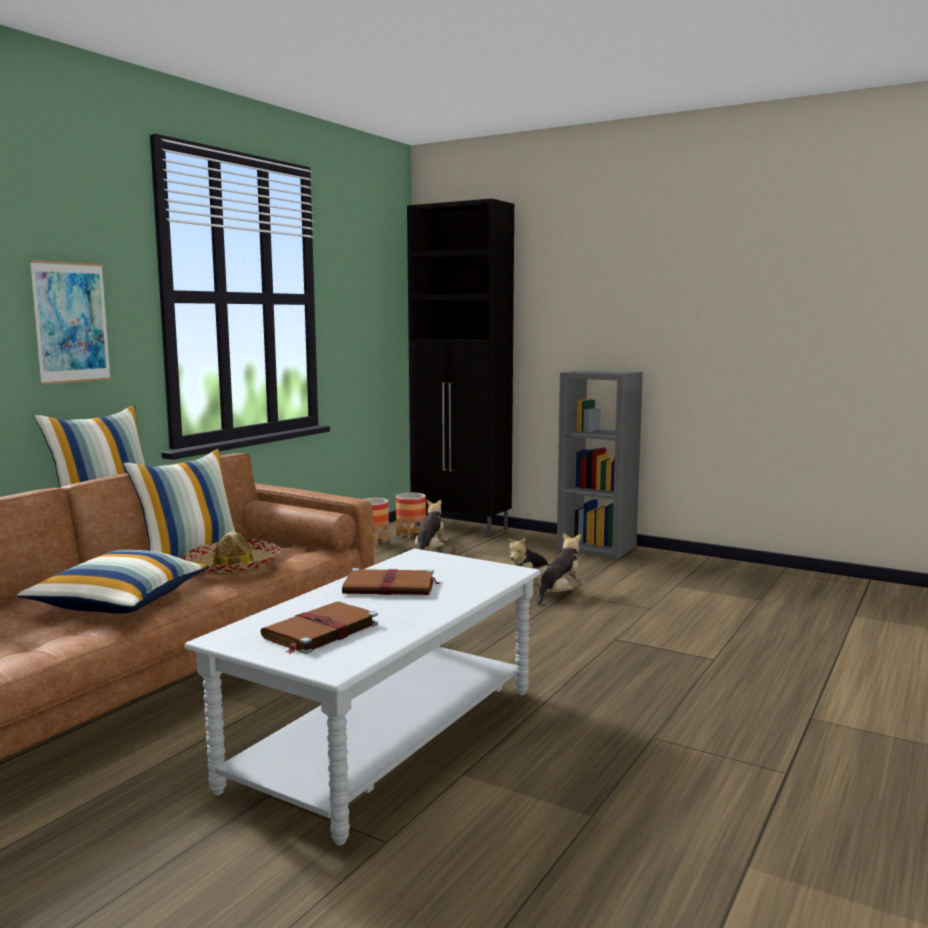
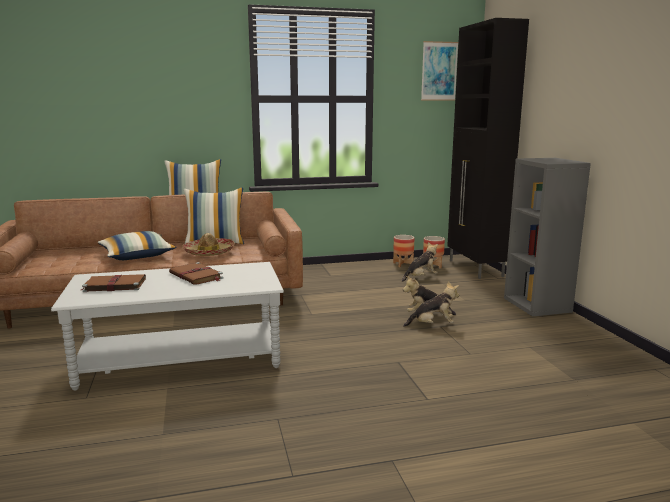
camera: 45 degrees right, 5 degrees up
(71, 322) = (192, 113): picture -> picture (439, 71)

